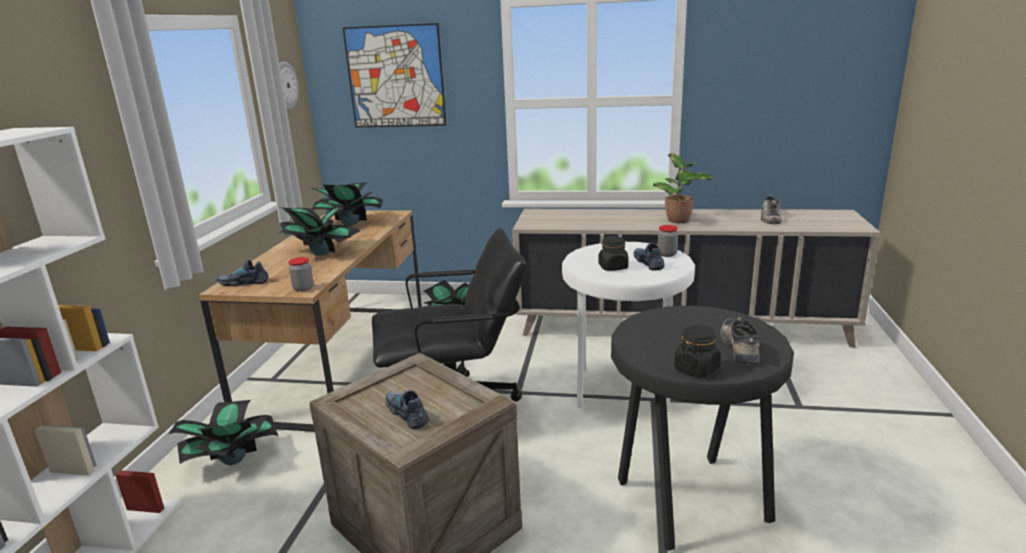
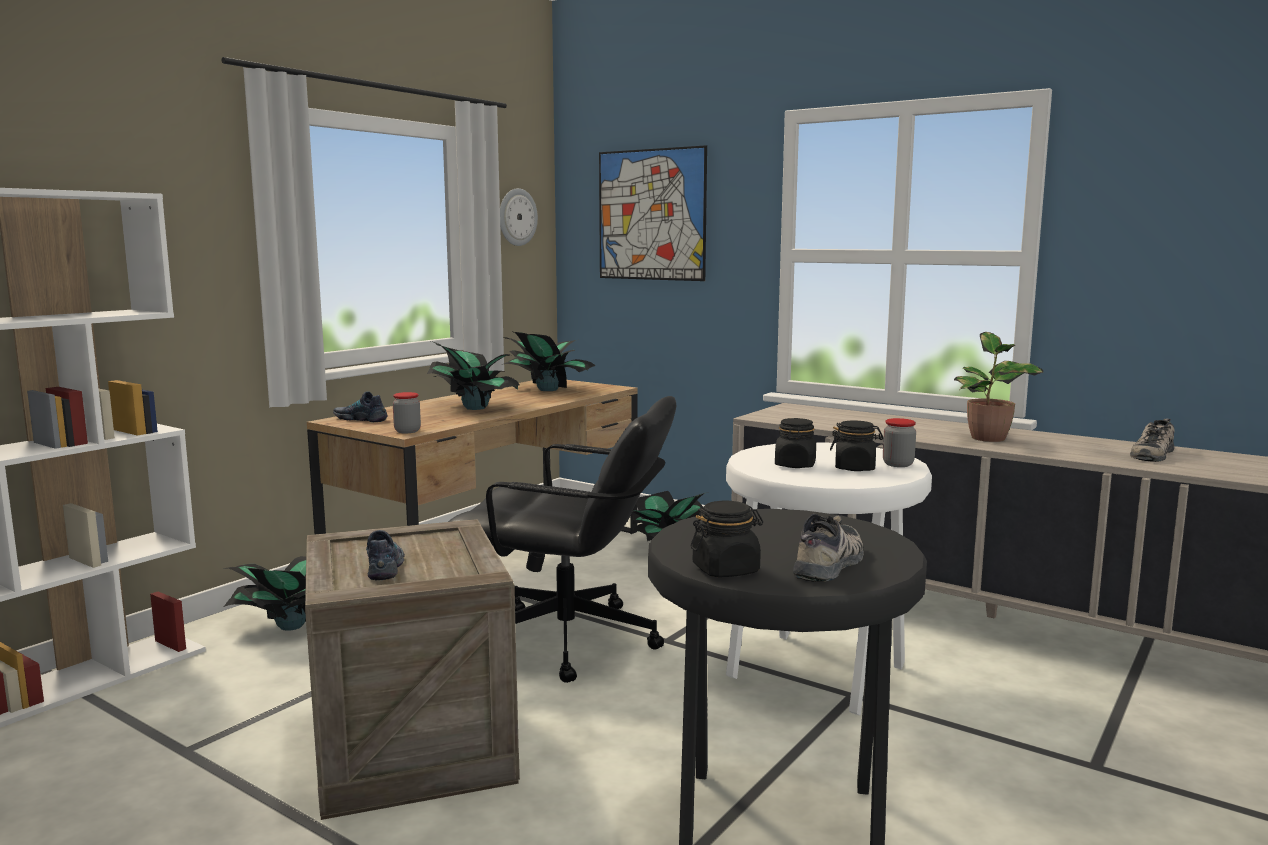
camera: 25 degrees right, 10 degrees down
(649, 263) = (855, 468): shoe -> black jar

